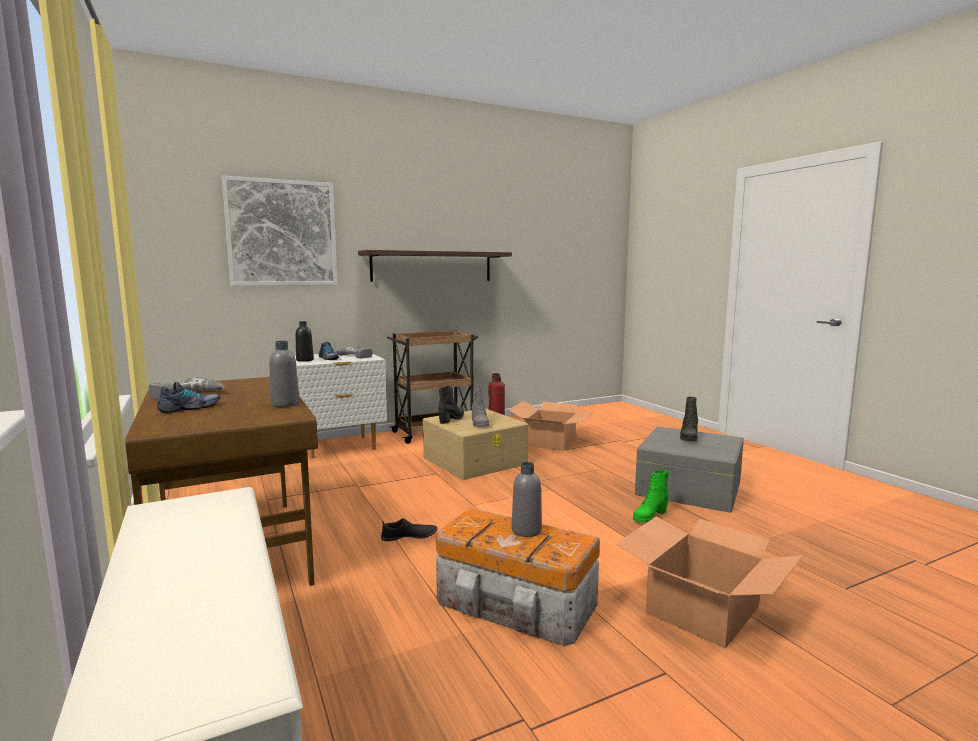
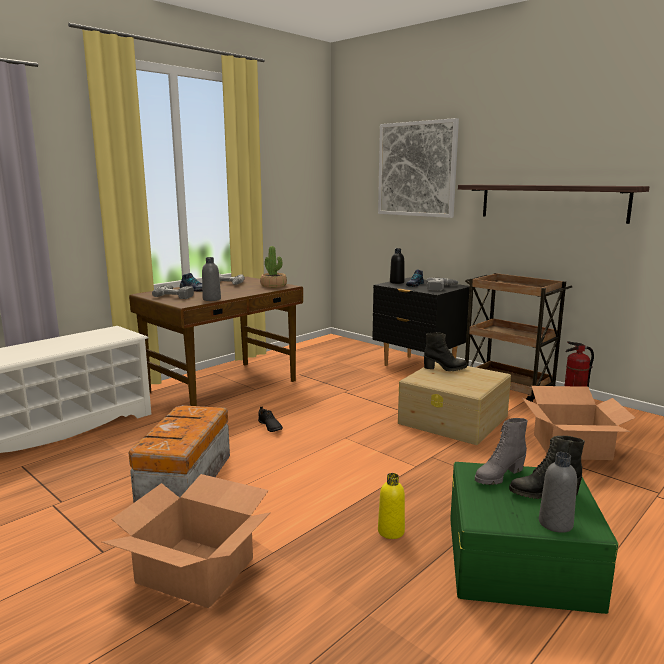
camera: 70 degrees right, 5 degrees up
(214, 416) = (176, 295): none -> power drill
(256, 381) = (273, 286): none -> potted plant
(339, 447) = (419, 367): white nightstand -> black nightstand
(479, 424) = (444, 380): grey boot -> grey boot (498, 476)
(526, 530) = (186, 429): grey bottle -> grey bottle (555, 523)
(649, 516) = (391, 531): green boot -> yellow bottle
(688, 487) = (520, 559): grey storage box -> green storage box

